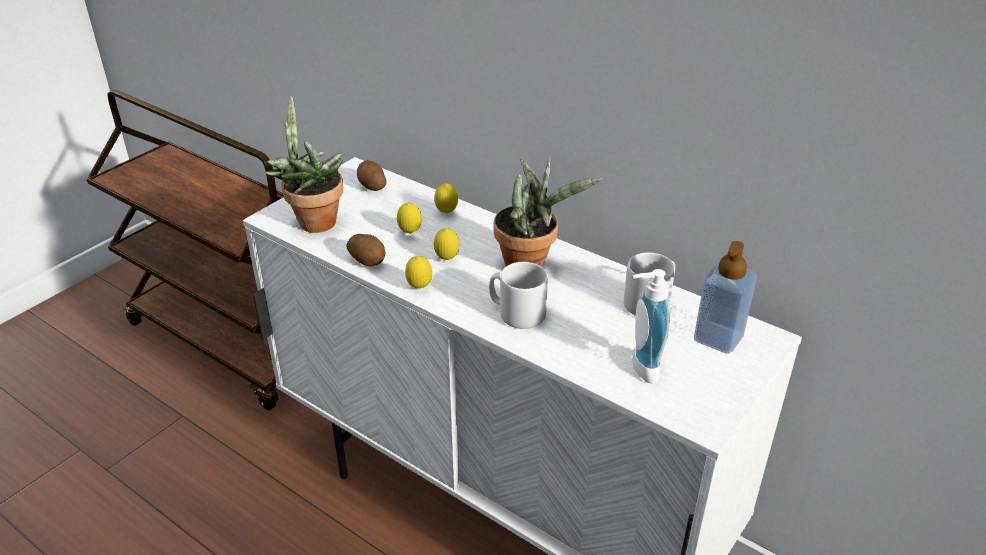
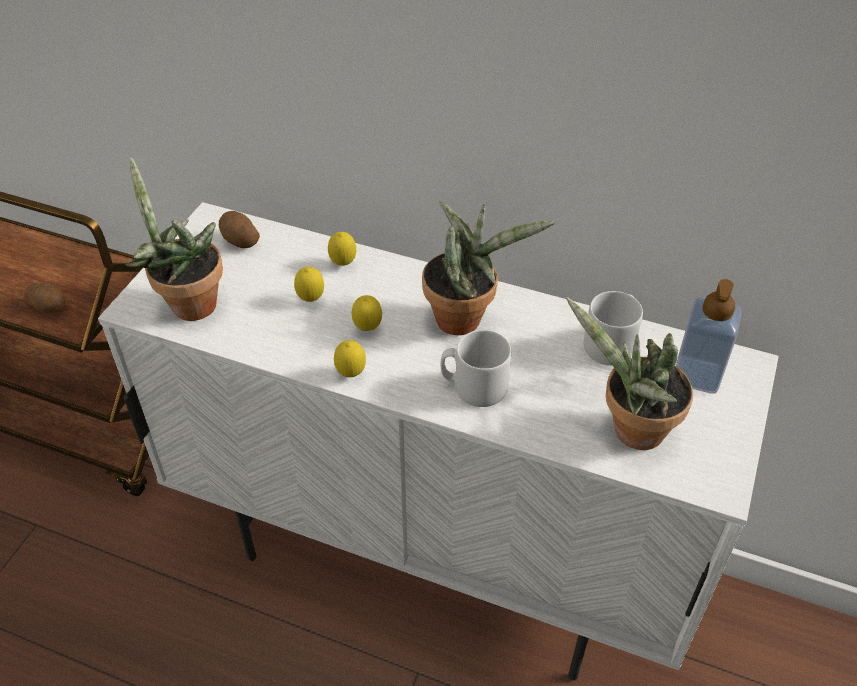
camera: 15 degrees left, 10 degrees up
(368, 260) = (276, 347): potato -> potato (49, 306)
(640, 368) = (630, 431): soap dispenser -> potted plant

